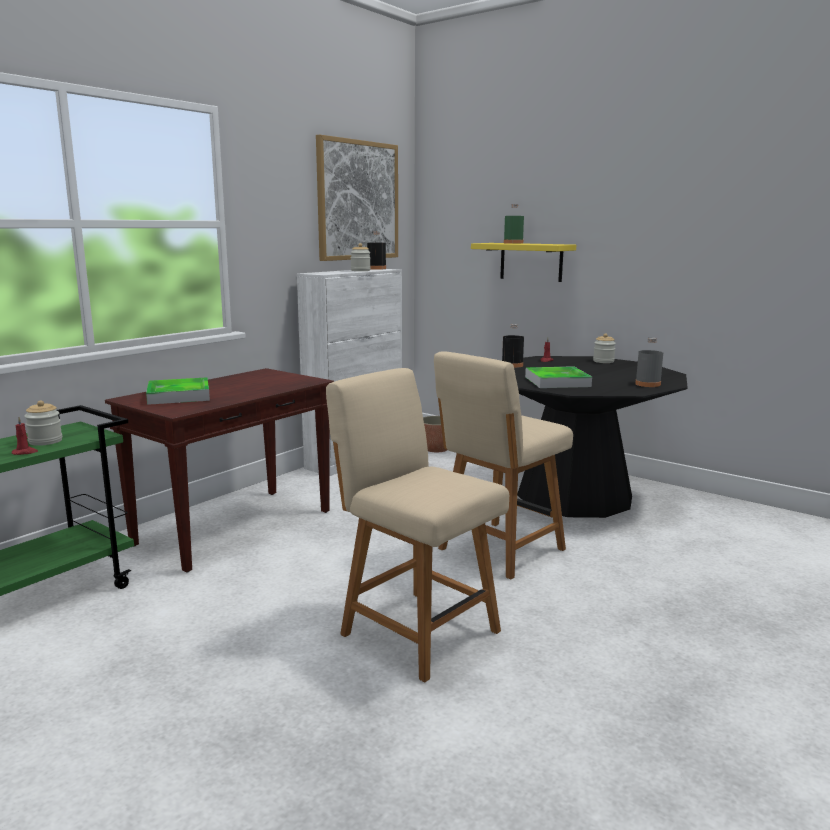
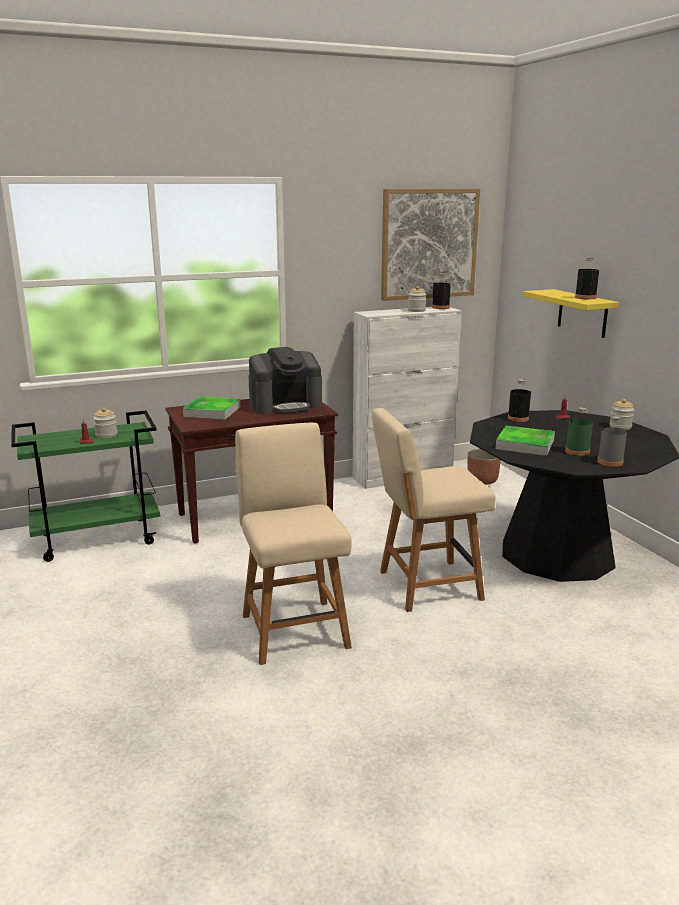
camera: 30 degrees right, 5 degrees up
(261, 380) = (285, 405): none -> coffee machine
(513, 243) = (564, 293): green bottle -> green bottle (577, 451)
(541, 243) = (585, 297): none -> black bottle

